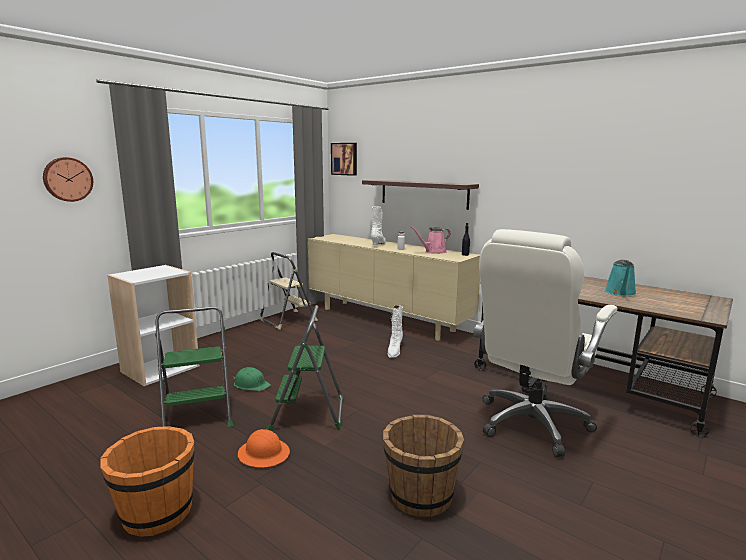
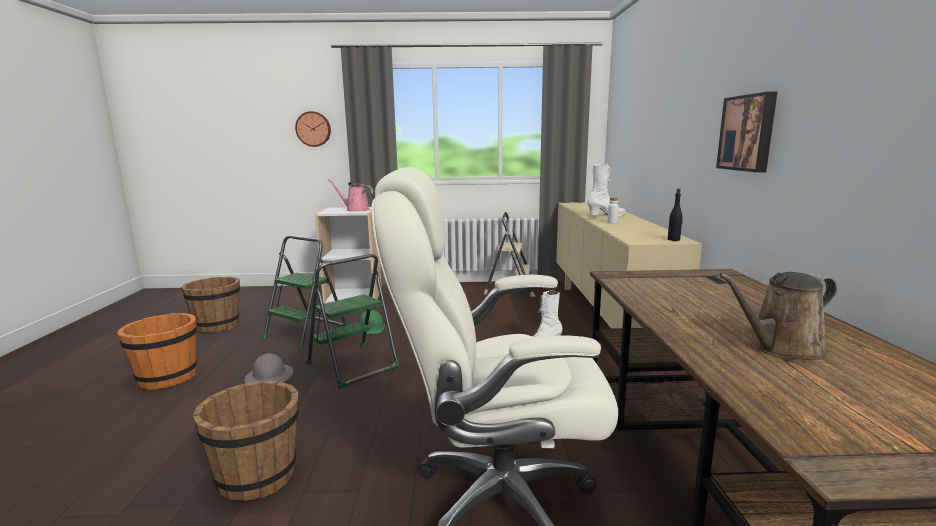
camera: 50 degrees right, 0 degrees up
(64, 455) = (217, 325): none -> brown bucket
(264, 454) = (270, 377): orange hard hat -> grey hard hat
(344, 159) = (615, 106): picture -> picture (748, 133)
(423, 193) = (663, 146): shelf -> none
(433, 252) = (641, 230): pink watering can -> pink watering can (355, 210)
(620, 293) = (780, 348): turquoise watering can -> brown watering can

